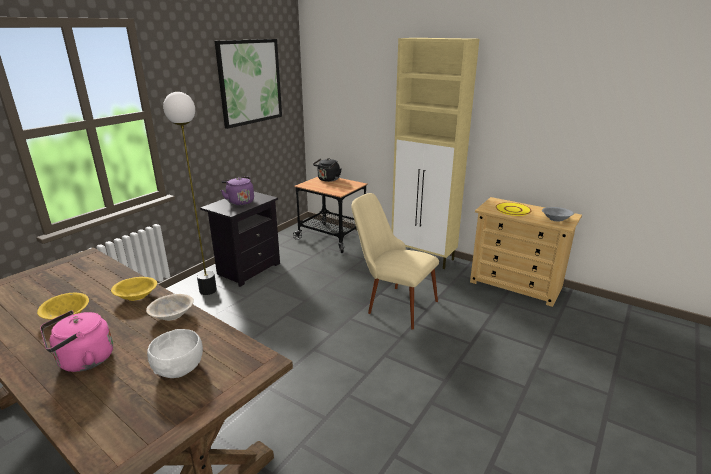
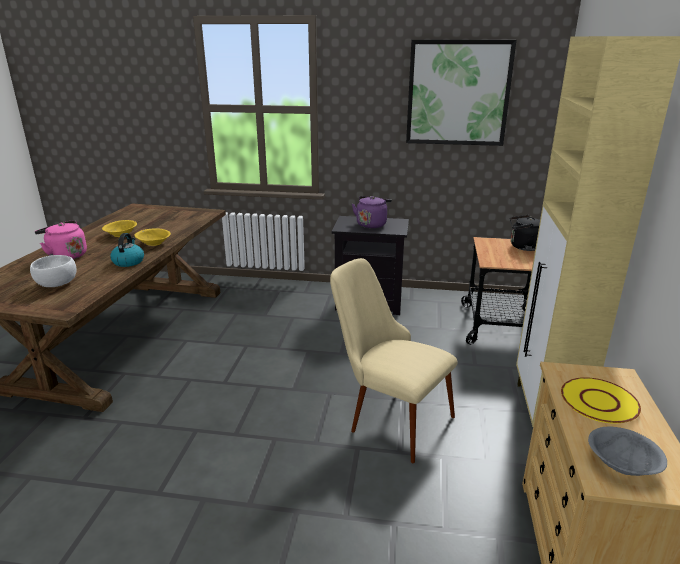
camera: 65 degrees right, 0 degrees up
(172, 316) = (128, 261): beige bowl -> kettle
(207, 290) = (314, 298): floor lamp -> none
(392, 303) = (388, 416): beige chair -> beige chair turned 60 degrees counterclockwise

